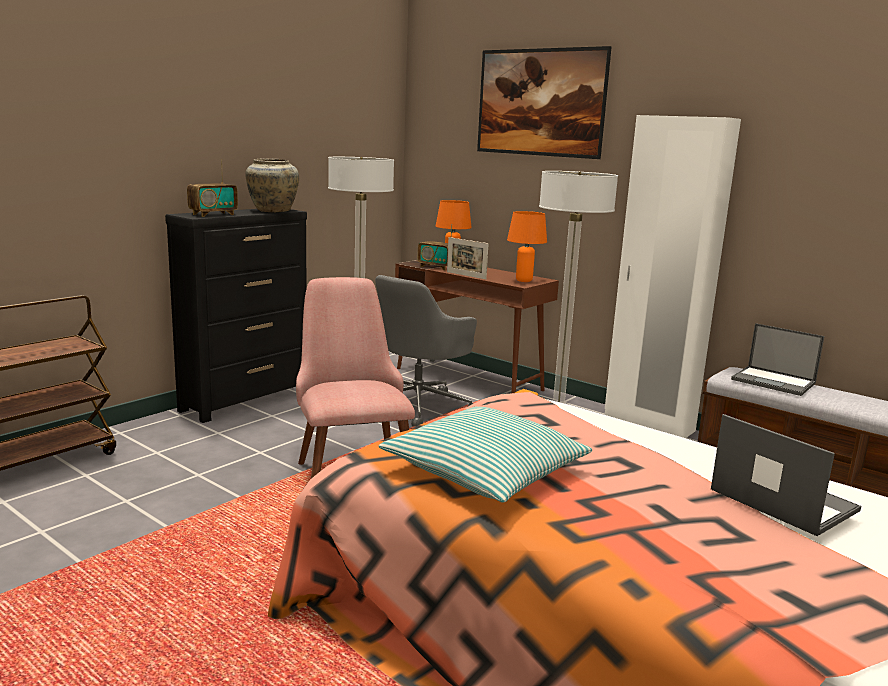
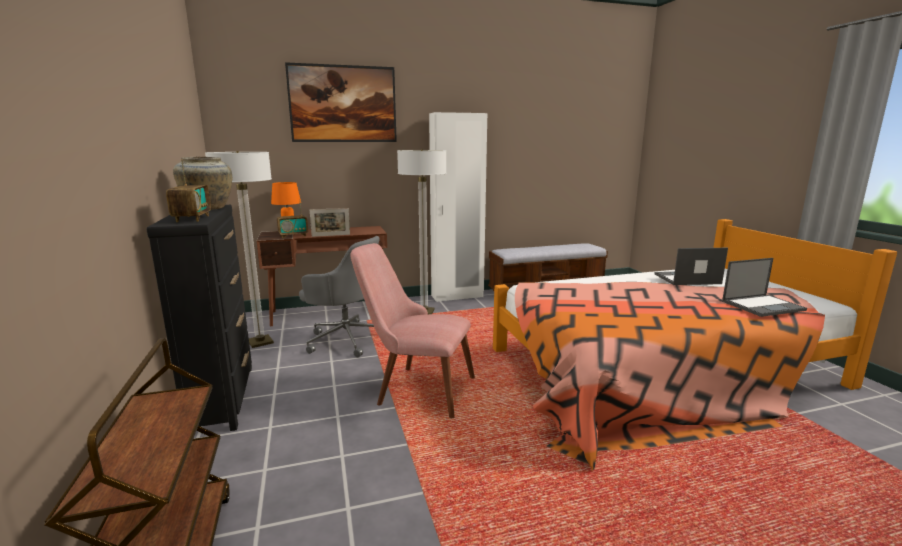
camera: 55 degrees left, 0 degrees up
(419, 406) = (346, 339): grey office chair -> grey office chair turned 45 degrees counterclockwise
(486, 470) = (630, 315): pillow -> none
(523, 280) = (368, 230): orange table lamp -> none
(774, 381) = (524, 249): laptop -> laptop (763, 305)

